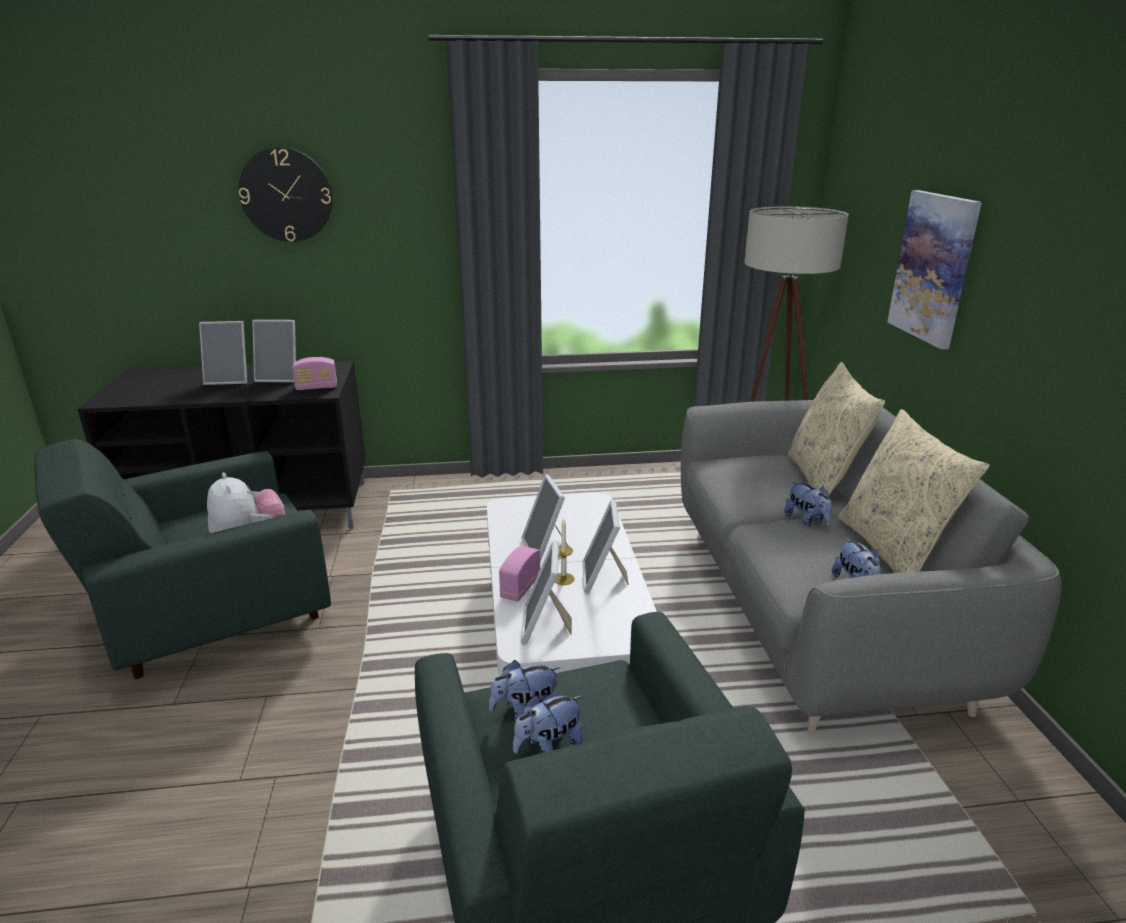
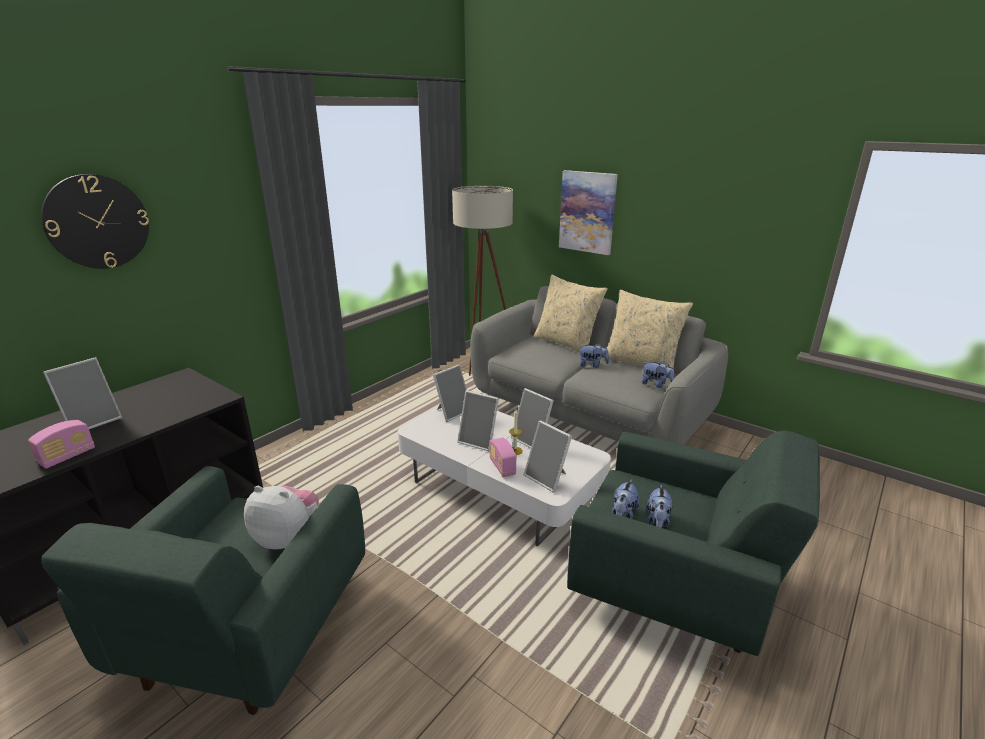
camera: 45 degrees left, 0 degrees up
(280, 377) = (147, 402): picture frame -> picture frame (452, 412)
(316, 387) = (205, 396): radio -> radio (67, 457)

